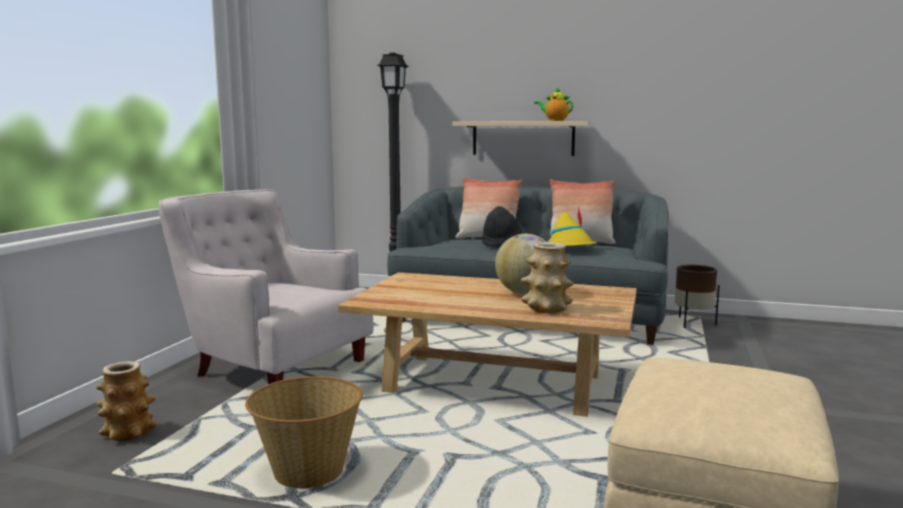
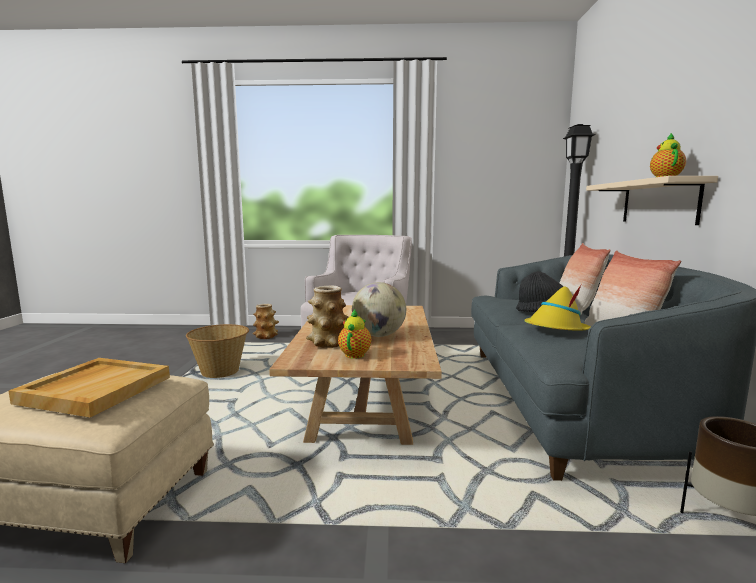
camera: 75 degrees right, 0 degrees up
(588, 303) = (355, 354): none -> teapot
(725, 377) = (96, 389): none -> beige tray

